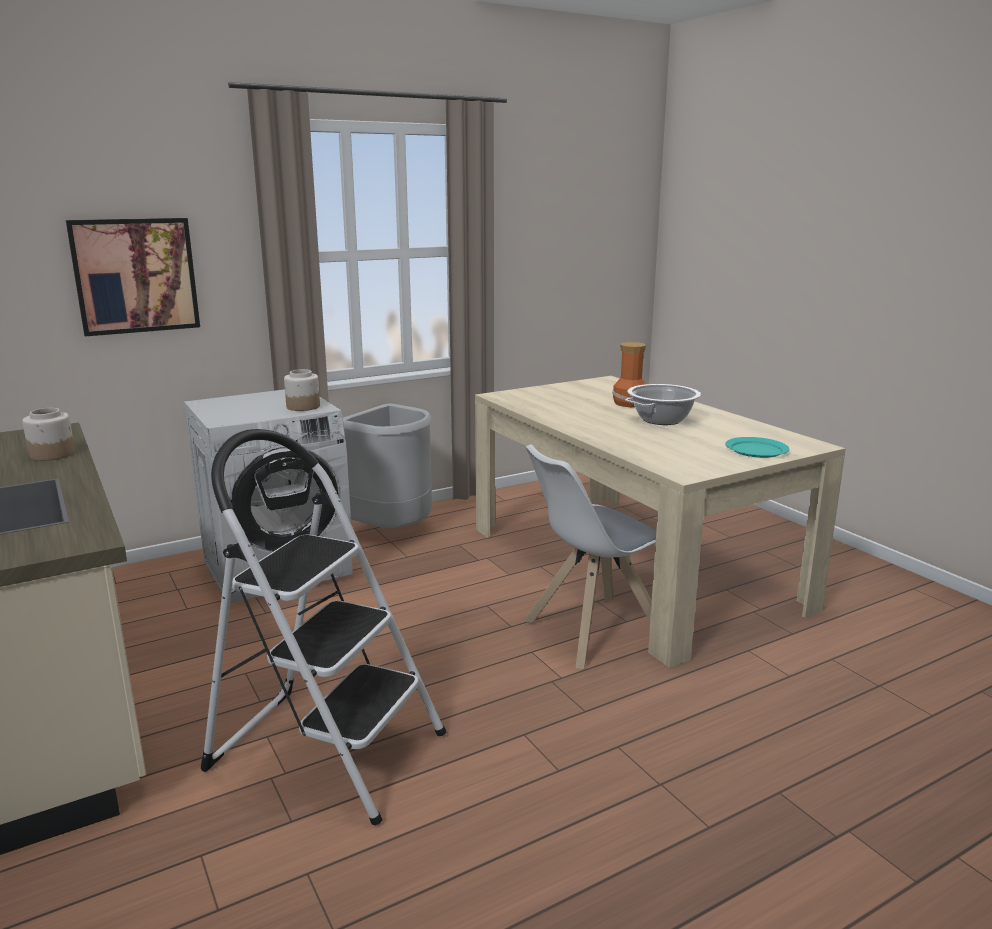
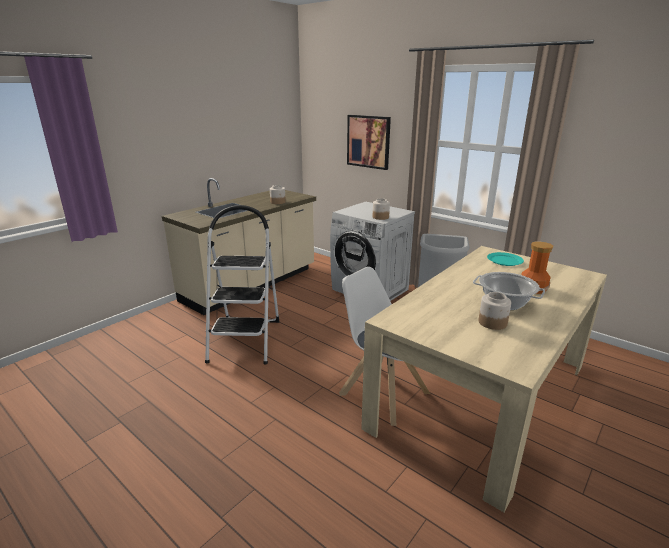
camera: 70 degrees right, 5 degrees up
(709, 433) = (492, 323): none -> jar
(756, 450) = (471, 344): turquoise plate -> turquoise plate (505, 260)

